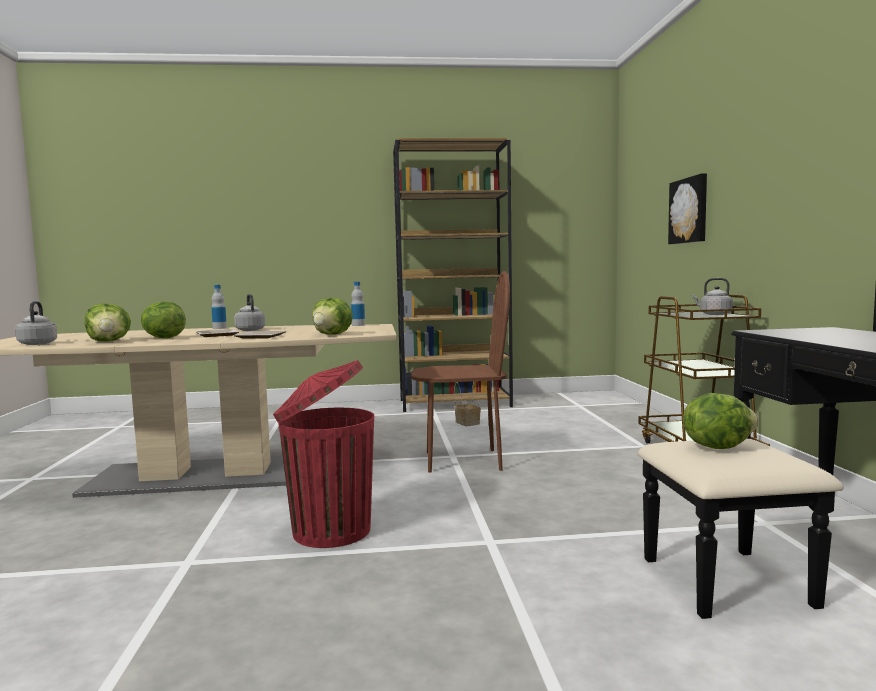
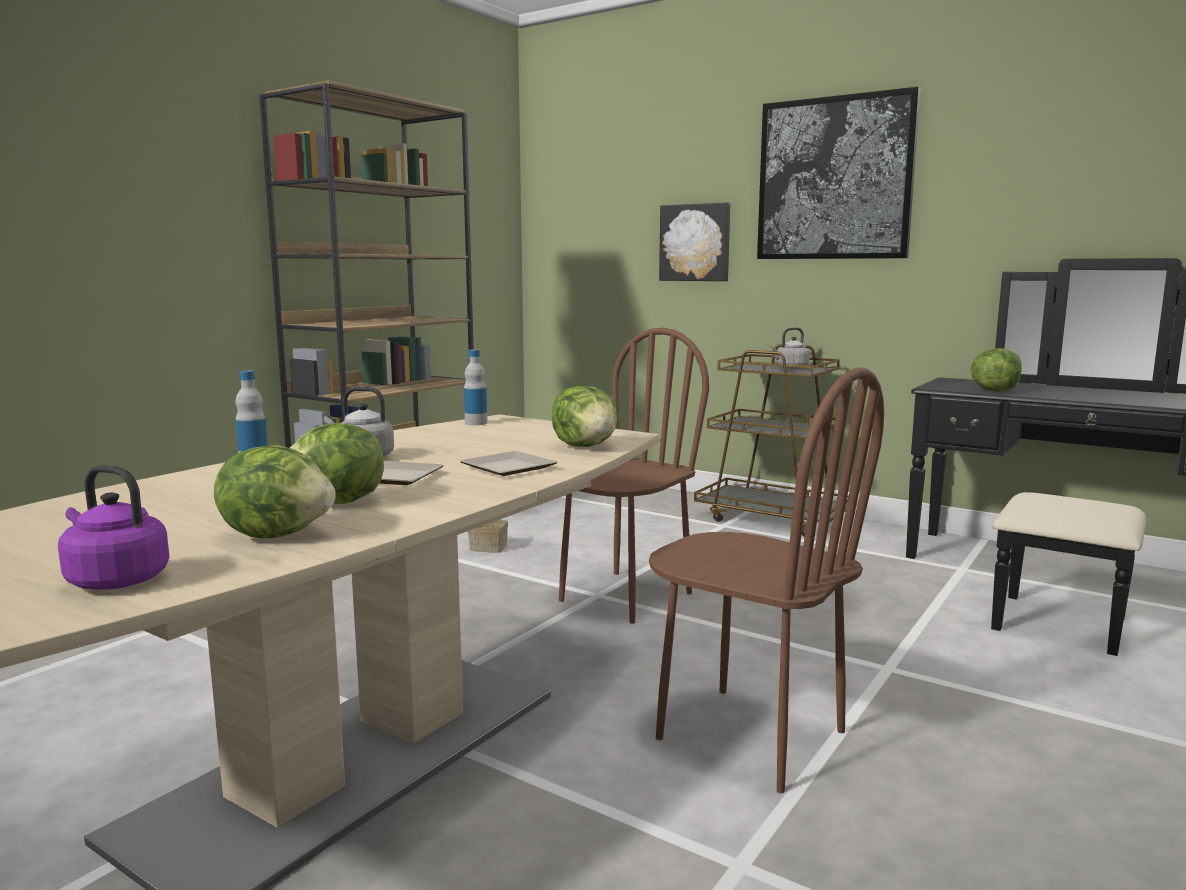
camera: 50 degrees left, 5 degrees up
(38, 343) = (114, 580): grey kettle -> purple kettle
(329, 531) = (750, 735): red trash can -> brown chair
(717, 446) = (1058, 504): lettuce -> lettuce (994, 391)
(766, 137) = (834, 179): none -> picture

